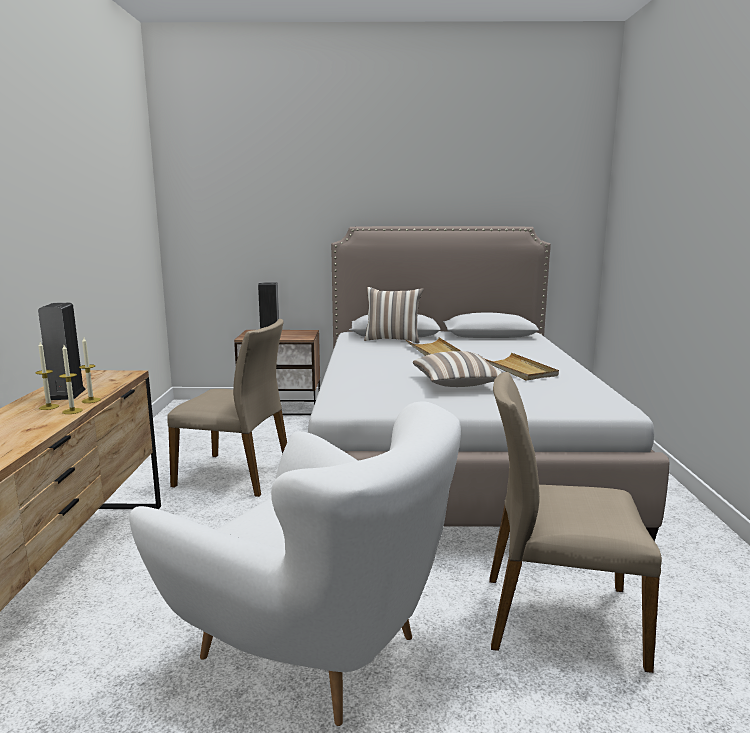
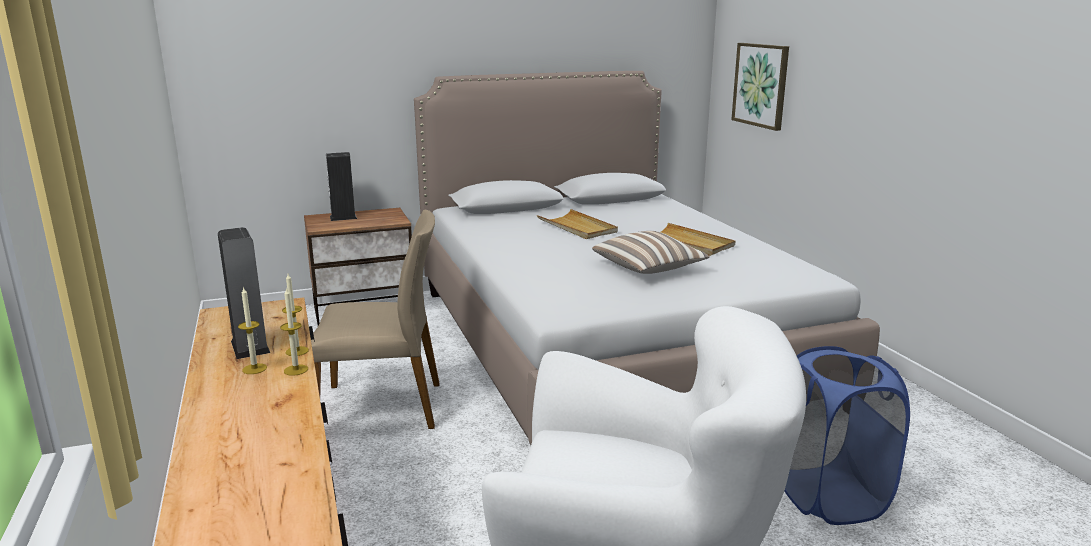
camera: 20 degrees left, 5 degrees up
(393, 340) = (513, 215): pillow -> none
(559, 618) = (828, 496): beige chair -> blue laundry basket
(635, 238) = (761, 85): none -> picture

